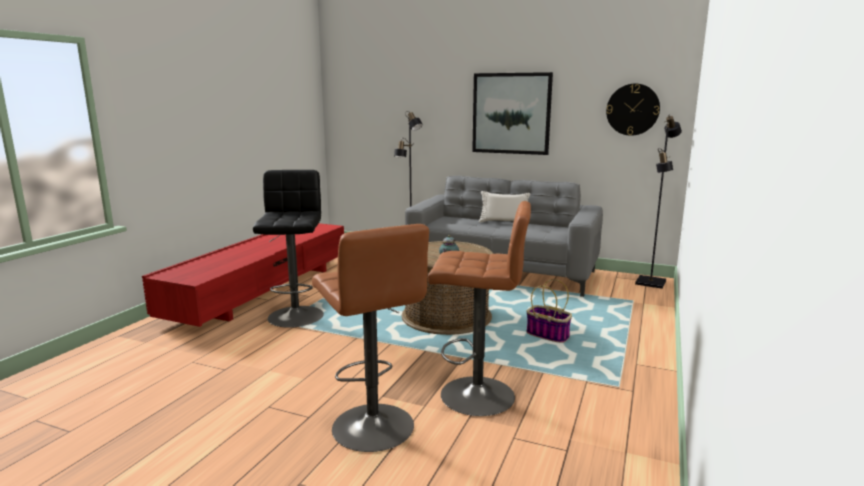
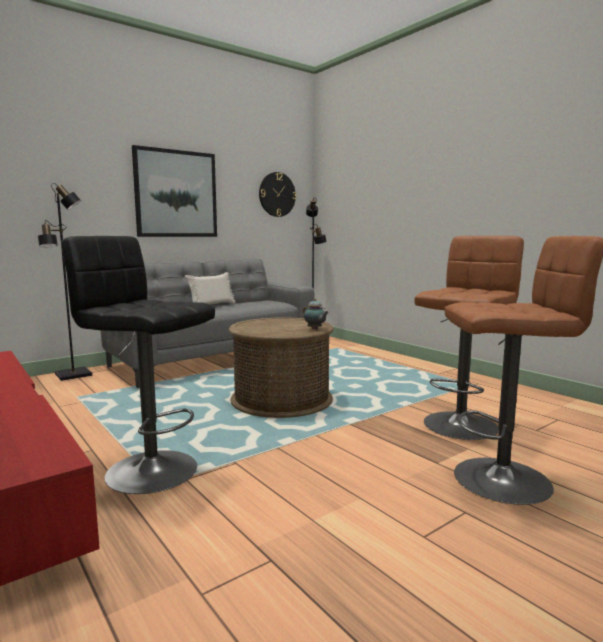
camera: 60 degrees left, 5 degrees down
(548, 335) = (368, 380): basket -> none

